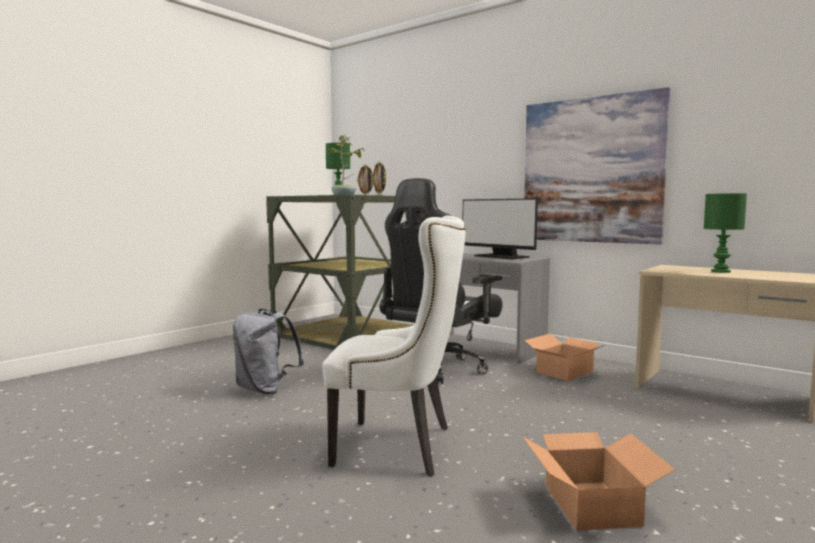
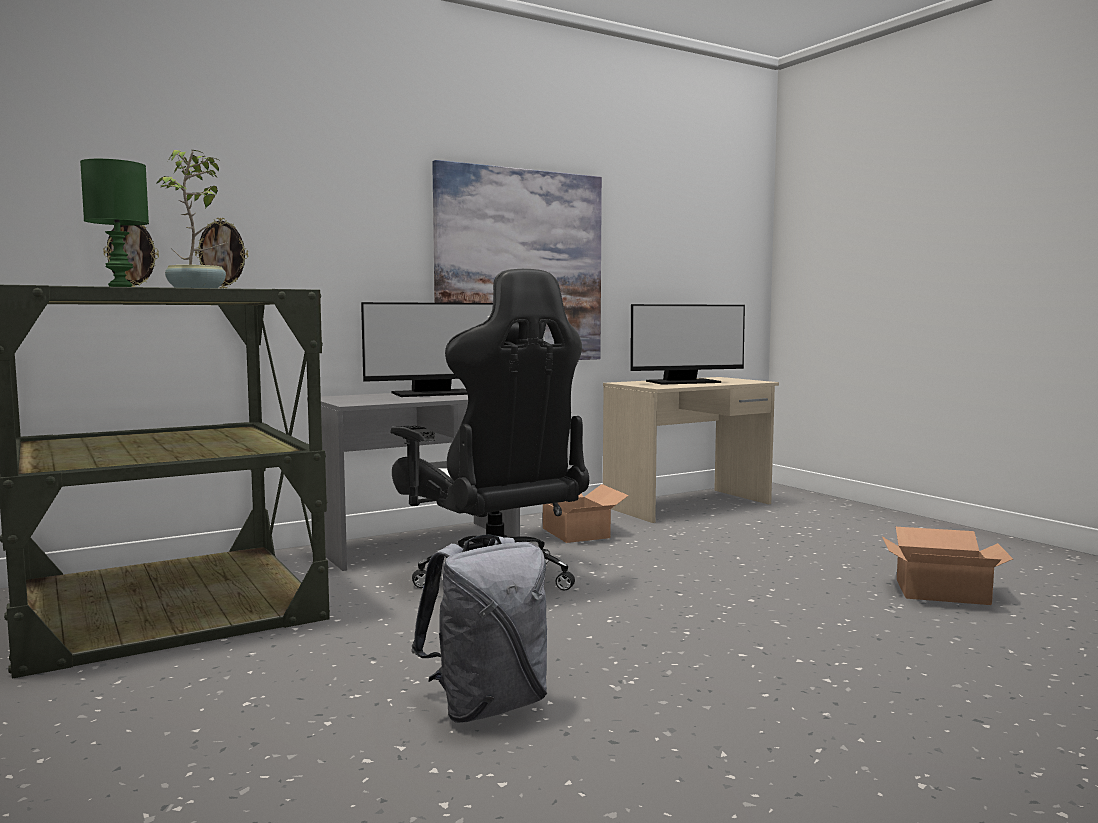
camera: 70 degrees left, 0 degrees up
(397, 447) = (800, 640): white chair -> none
(721, 271) = (683, 382): green table lamp -> monitor

